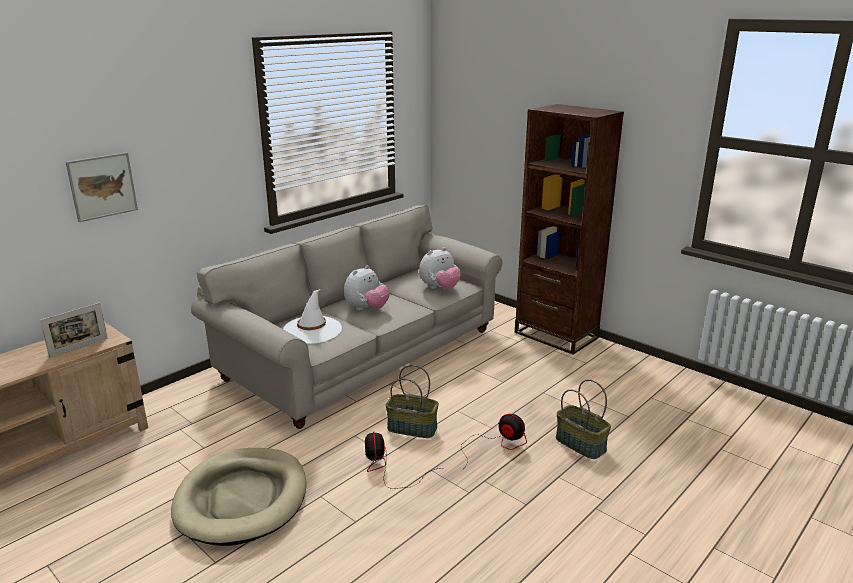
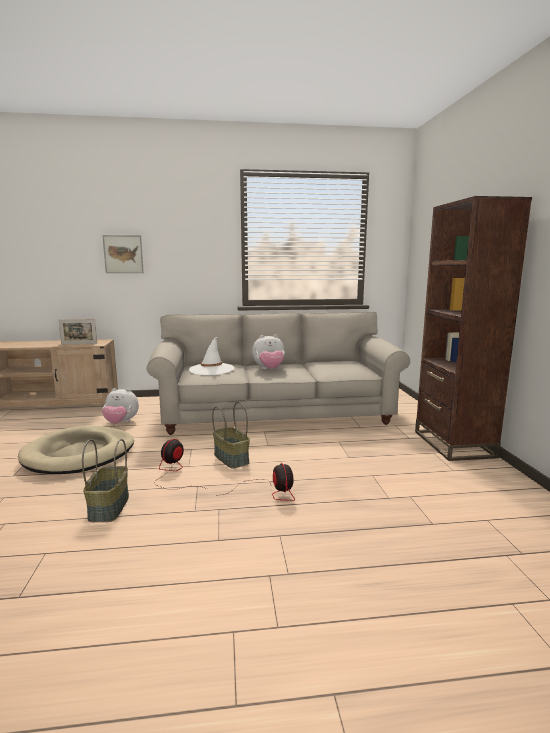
camera: 40 degrees right, 10 degrees down
(440, 288) = (340, 370): plush toy -> plush toy (121, 423)
(581, 444) = (343, 523): basket -> basket (110, 507)

